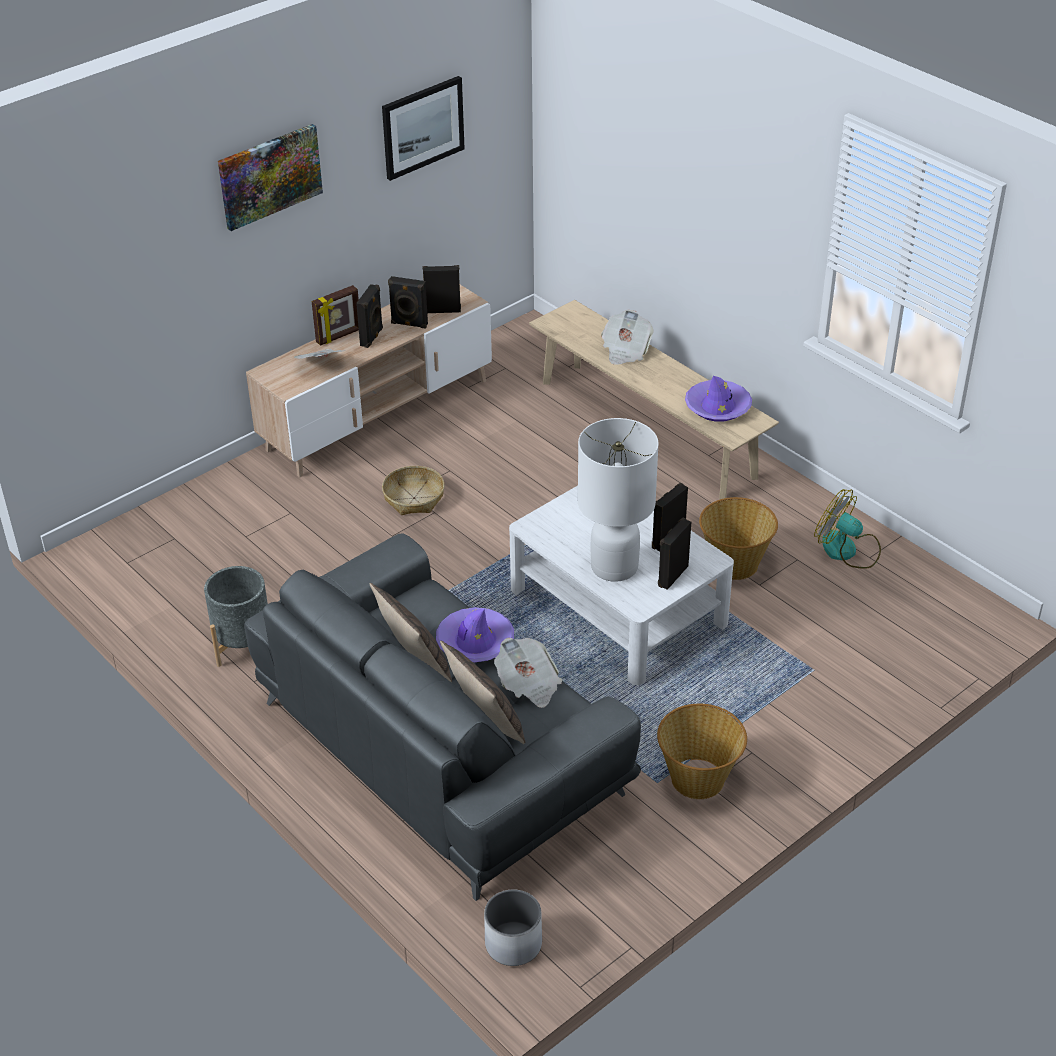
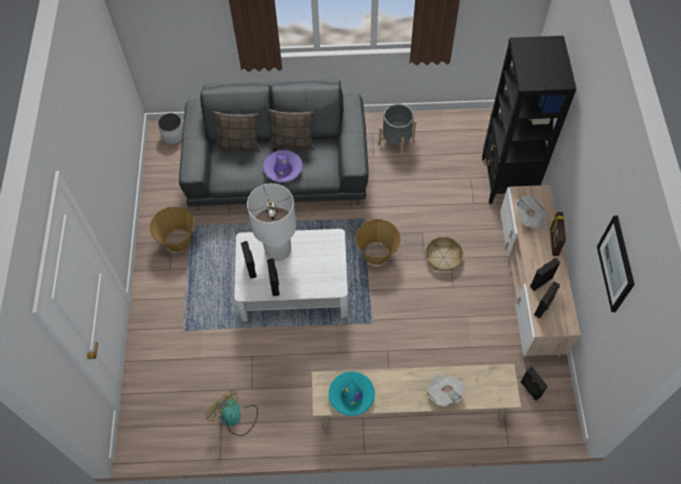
camera: 130 degrees right, 20 degrees up
(217, 502) = (506, 180): none -> black bookcase
(269, 176) = (591, 140): picture -> none
(372, 337) = (540, 256): black speaker -> black speaker (529, 389)
(528, 685) = (242, 170): newspaper -> none
(717, 407) = (351, 395): purple hat -> turquoise hat
(734, 563) = (274, 357): basket -> basket (377, 253)
(847, 550) = (235, 417): fan -> fan turned 120 degrees counterclockwise

